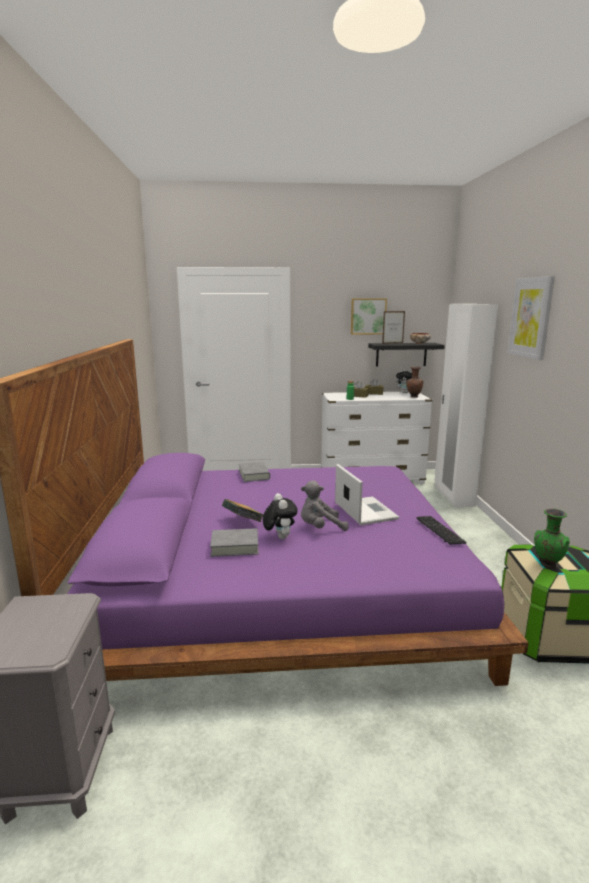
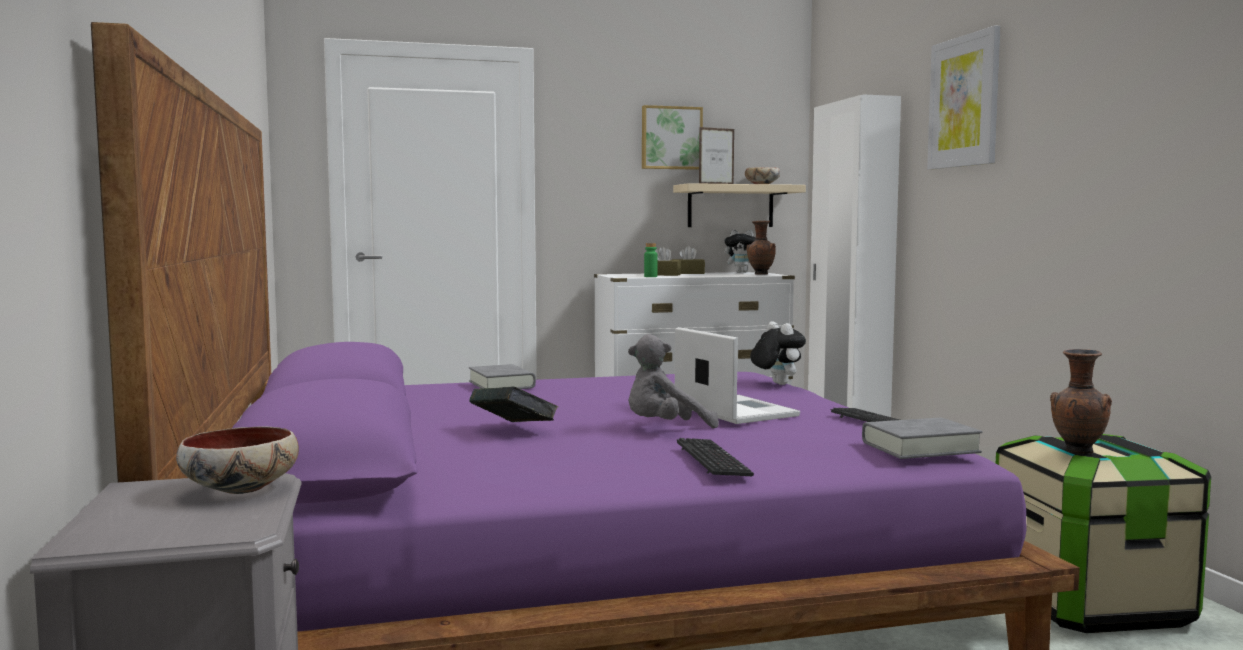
camera: 10 degrees left, 10 degrees down
(66, 611) = (239, 490): none -> bowl
(235, 546) = (515, 452): grey book -> grey book (920, 447)
(279, 537) = (595, 440): plush toy -> plush toy (776, 384)
(331, 564) = (712, 460): none -> keyboard
(401, 354) = (730, 206): black shelf -> beige shelf
(547, 565) = (1077, 451): green vase -> brown vase

